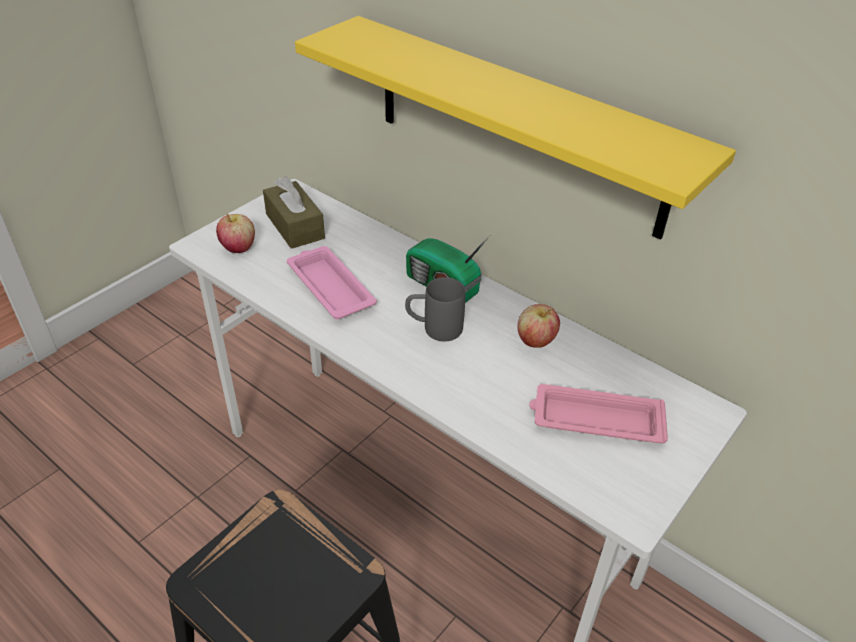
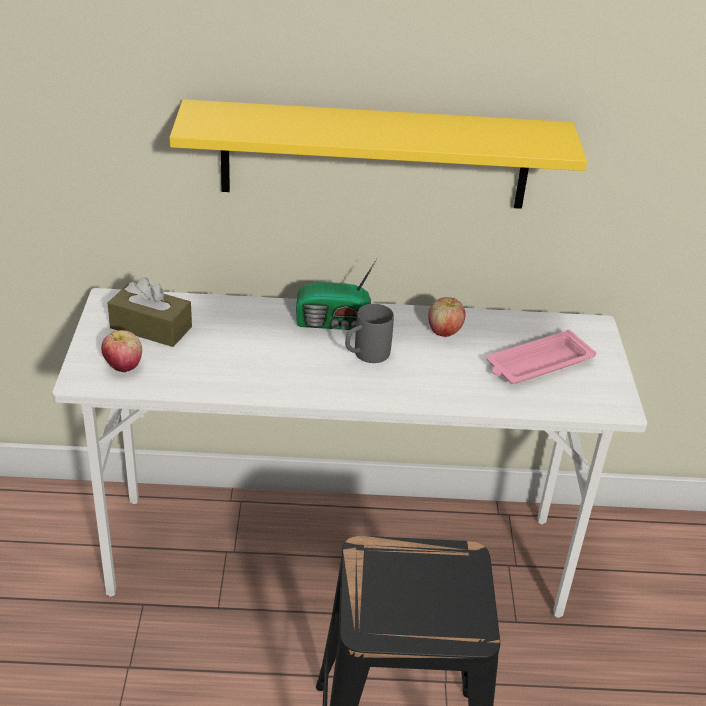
camera: 40 degrees left, 5 degrees down
(329, 287) = (246, 362): pink tray -> none

